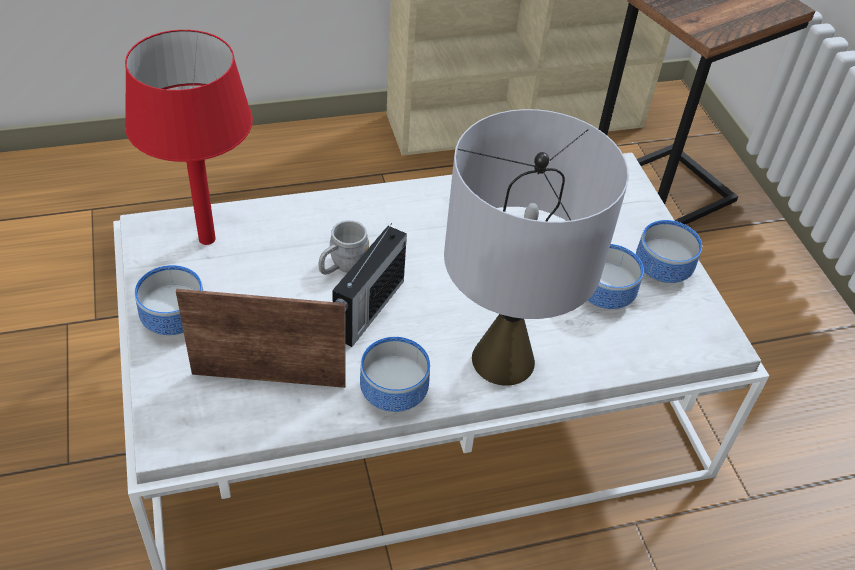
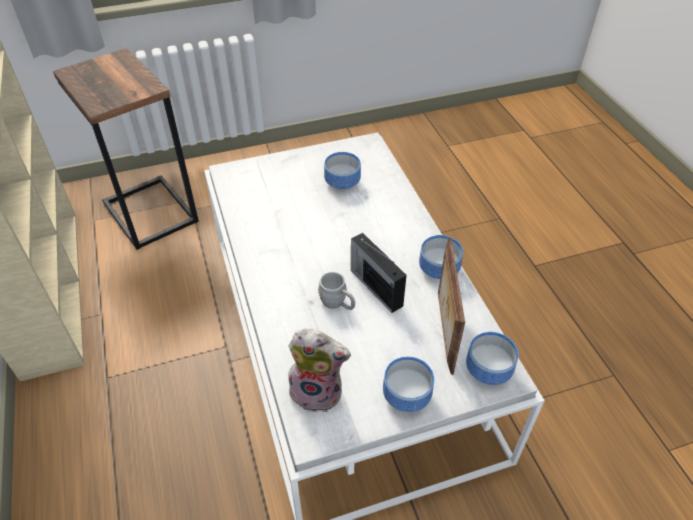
camera: 90 degrees left, 0 degrees up
(207, 238) = (318, 391): red table lamp -> plush toy
(367, 310) = (375, 286): radio -> radio turned 150 degrees counterclockwise
(503, 359) = (401, 223): grey table lamp -> none
(660, 271) = (319, 160): bowl -> bowl (490, 371)

